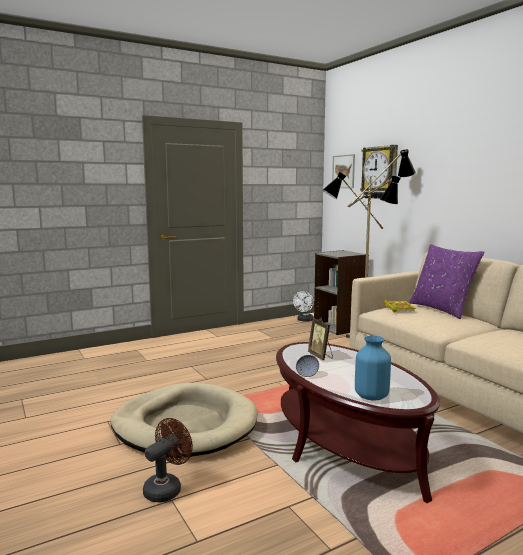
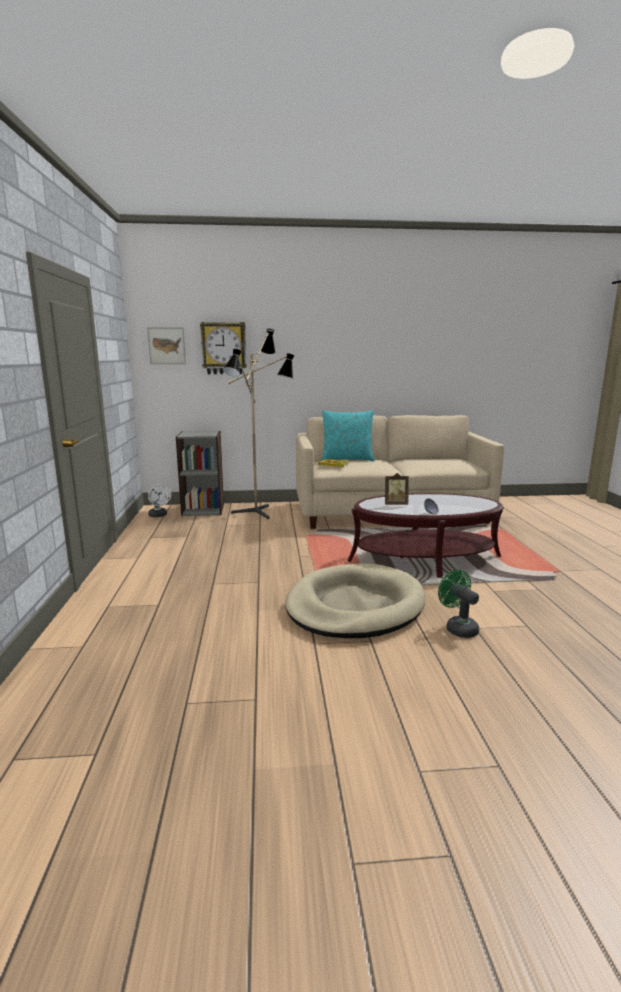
camera: 65 degrees left, 5 degrees up
(166, 488) = (458, 627): brown fan -> green fan
(371, 396) = (477, 507): blue vase -> none
(442, 309) = (347, 459): purple pillow -> turquoise pillow

